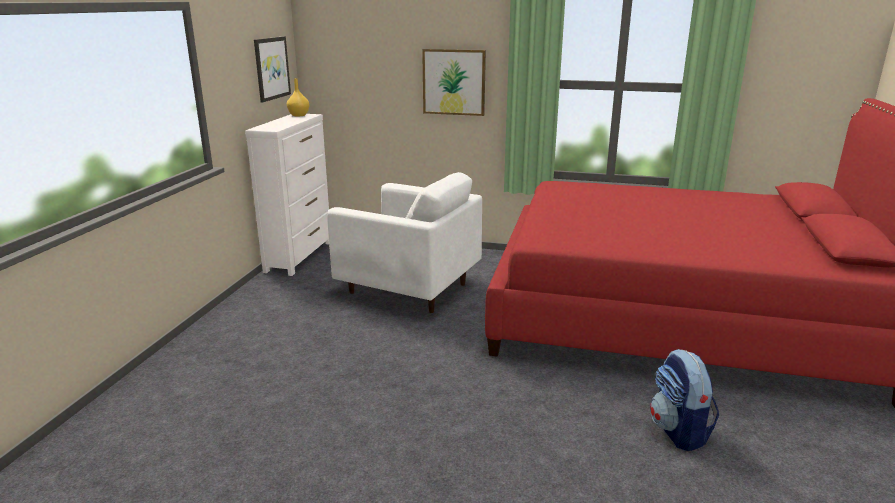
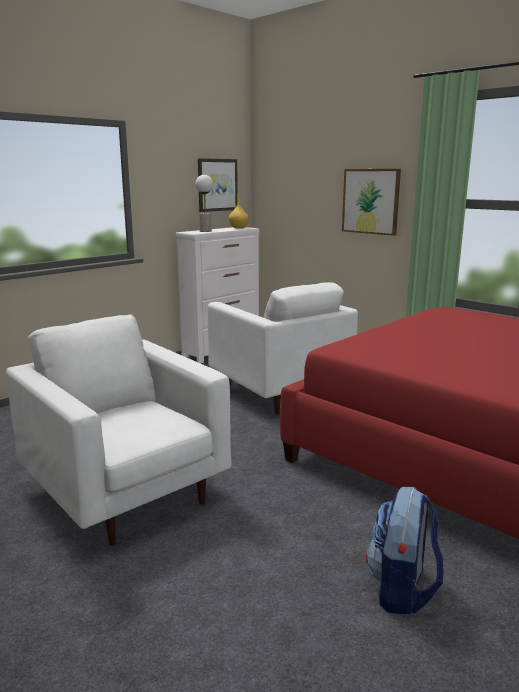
camera: 30 degrees right, 5 degrees down
(277, 125) = (205, 231): none -> table lamp
(385, 433) = (126, 493): none -> white armchair

